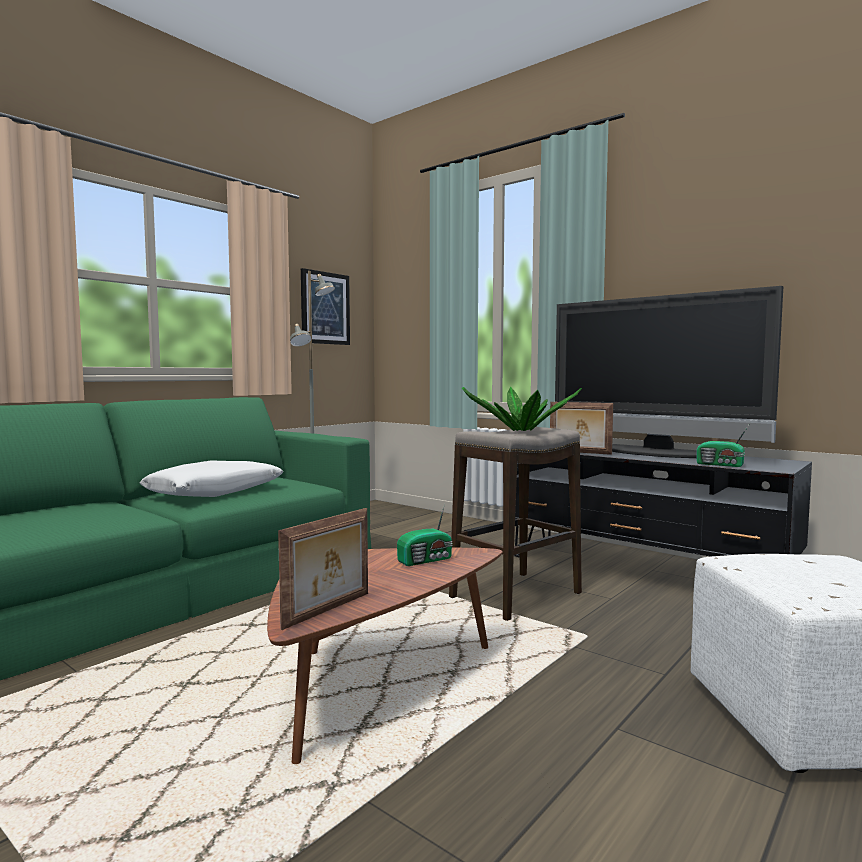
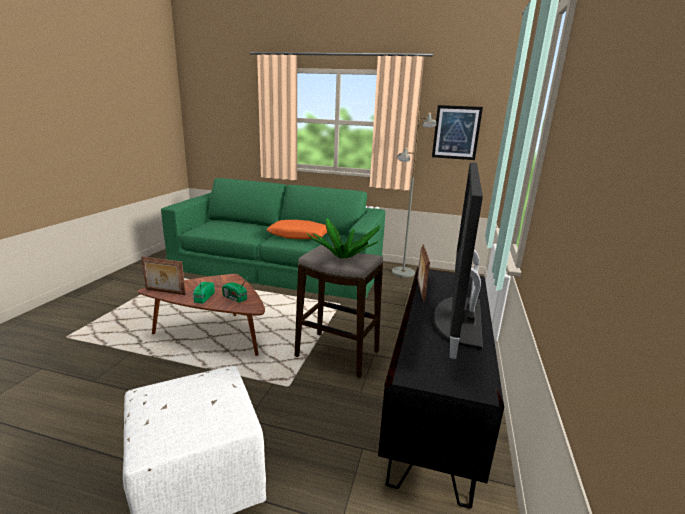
camera: 65 degrees right, 15 degrees up
(215, 492) = (299, 236): white pillow -> orange pillow
(721, 465) = (409, 348): radio -> radio (203, 298)

